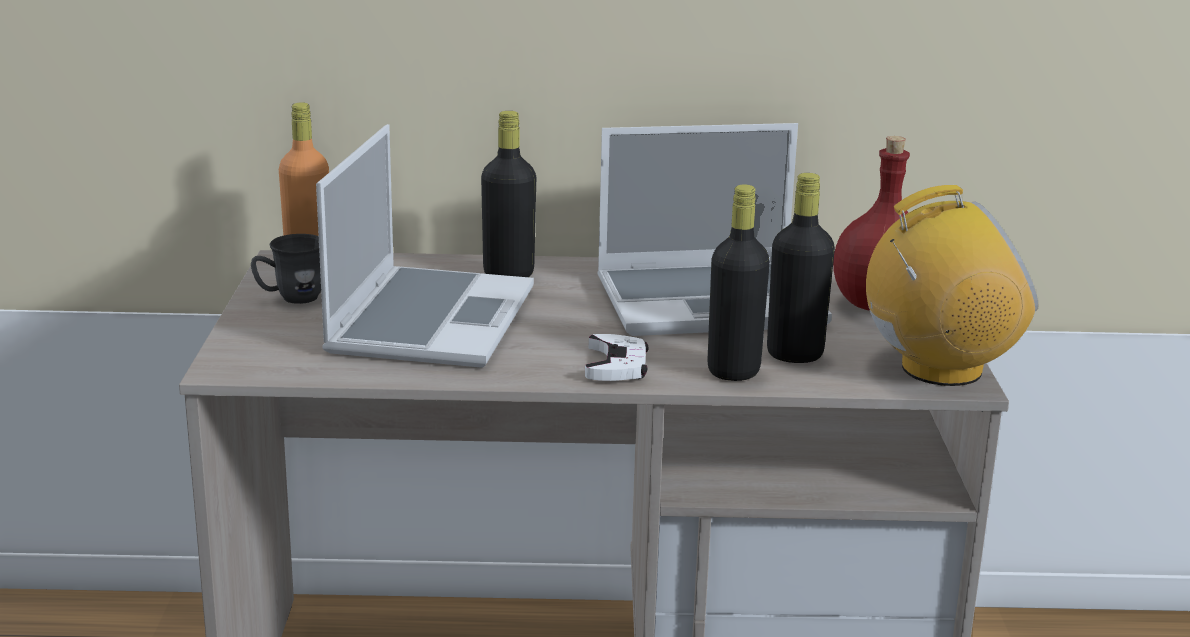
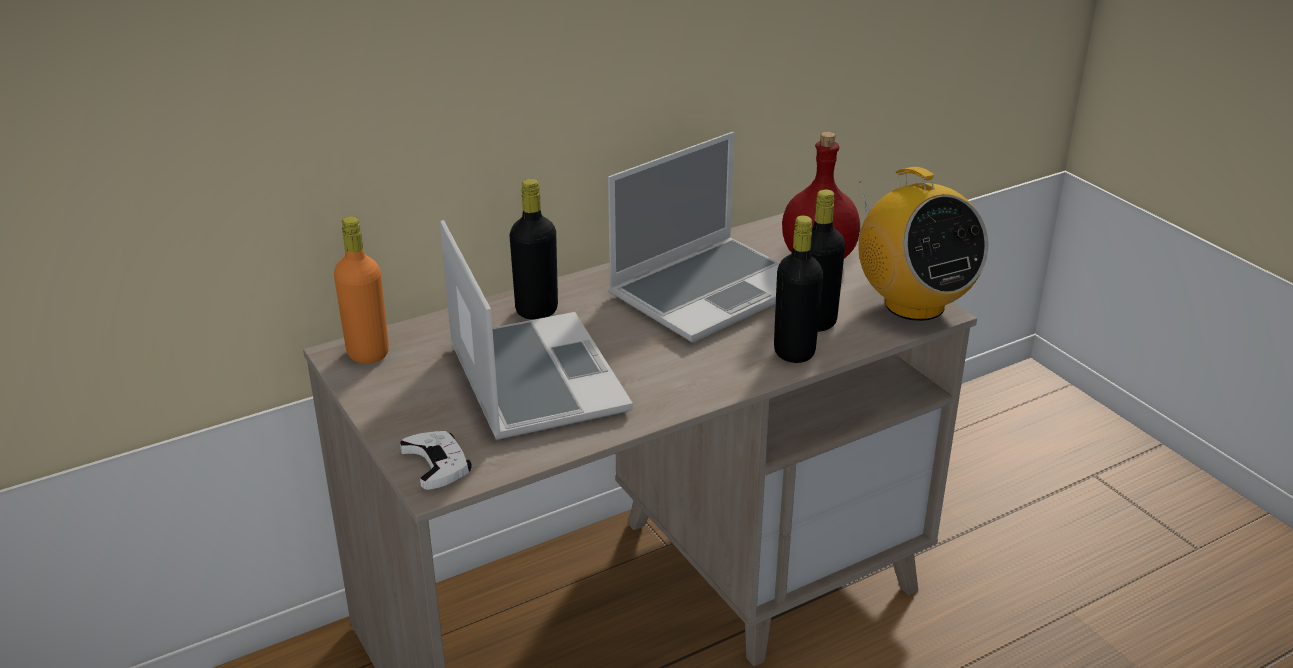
camera: 30 degrees left, 10 degrees up
(290, 298) = (396, 394): grey mug -> none
(617, 366) = (715, 375): white game controller -> white game controller (437, 464)
(940, 369) = (913, 305): radio -> radio turned 105 degrees clockwise

